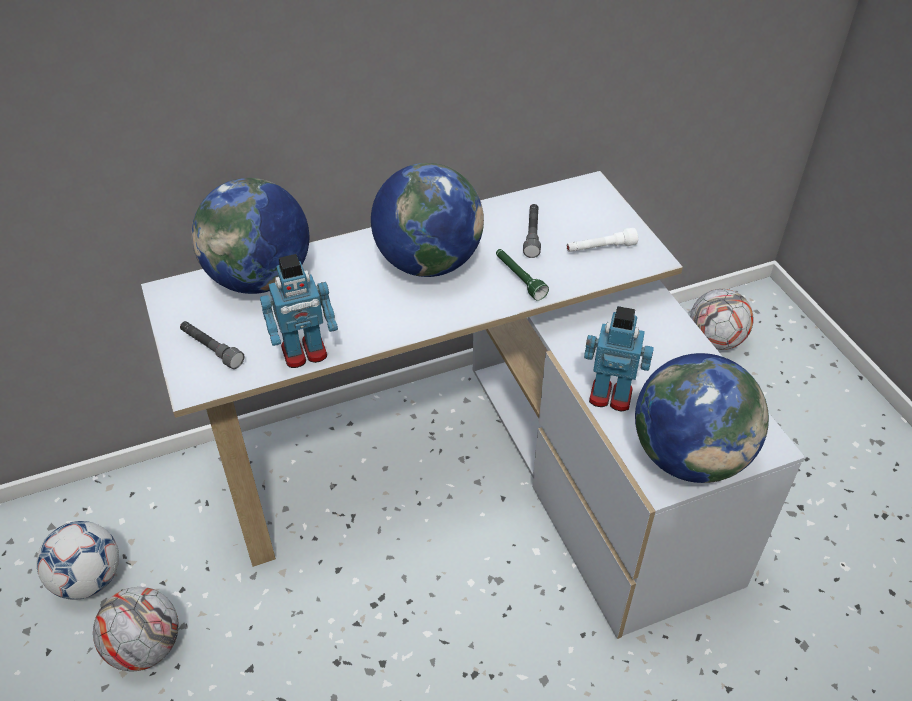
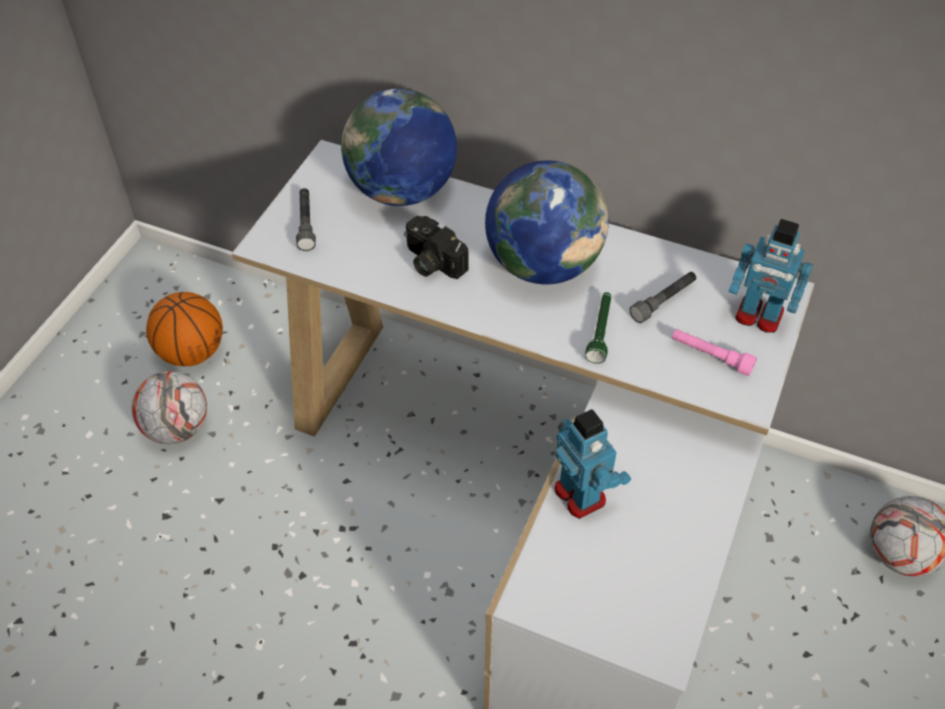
camera: 45 degrees right, 5 degrees up
(89, 579) = (192, 352): football -> basketball
(304, 353) = (362, 273): toy robot -> toy robot (758, 316)
(347, 311) = (431, 262): none -> camera
(600, 248) = (711, 356): white flashlight -> pink flashlight
(689, 456) = (579, 599): globe -> none

